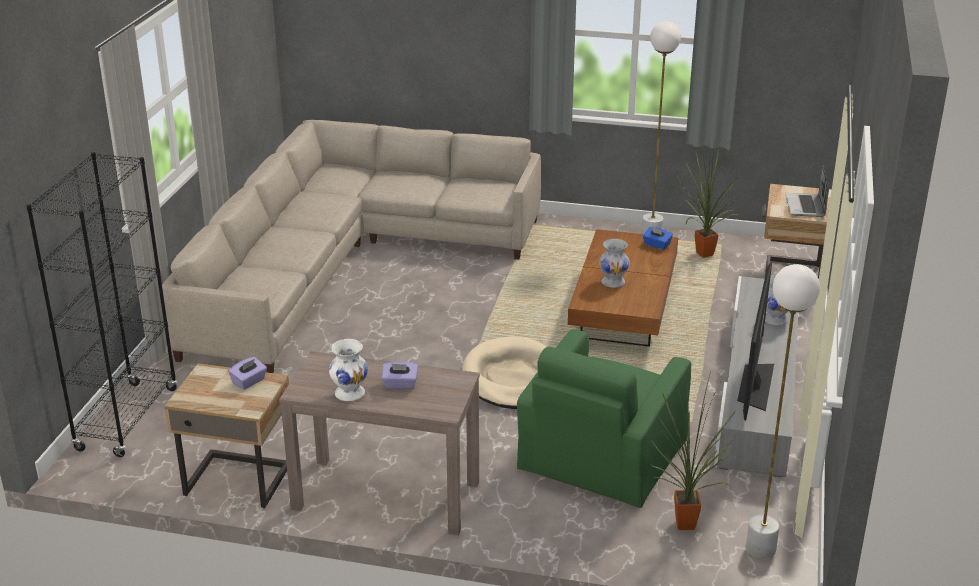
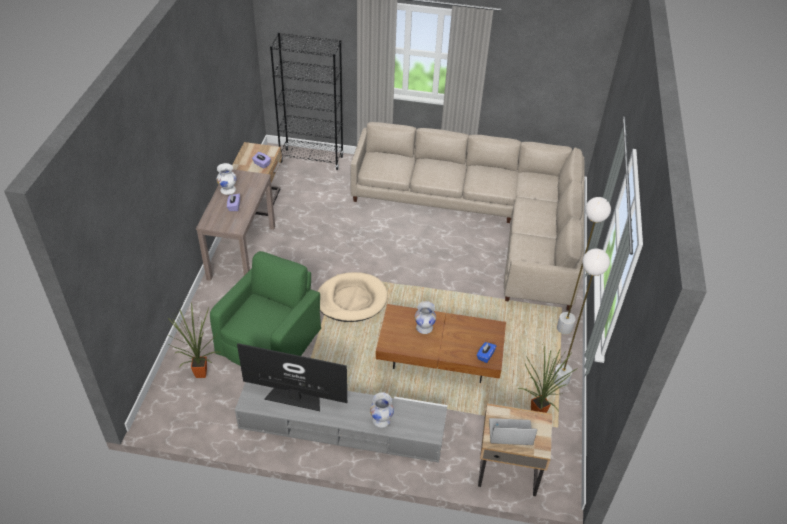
camera: 85 degrees right, 15 degrees up
(602, 456) = (270, 339): green armchair -> green armchair turned 90 degrees clockwise
(761, 548) = (175, 408): white floor lamp -> white floor lamp (564, 328)

